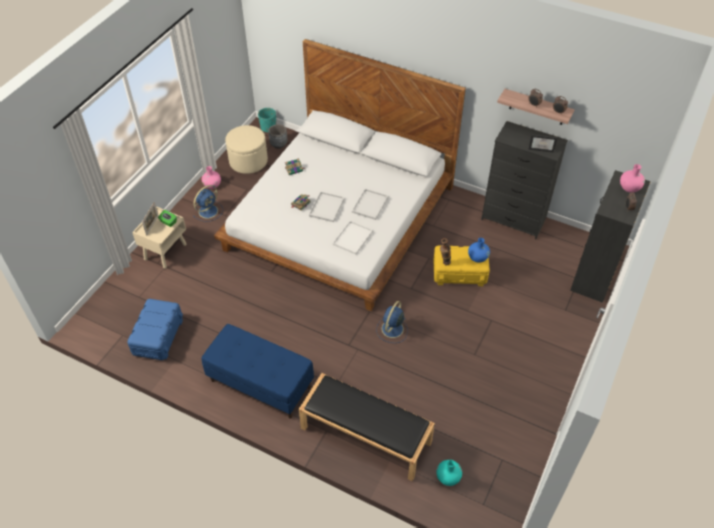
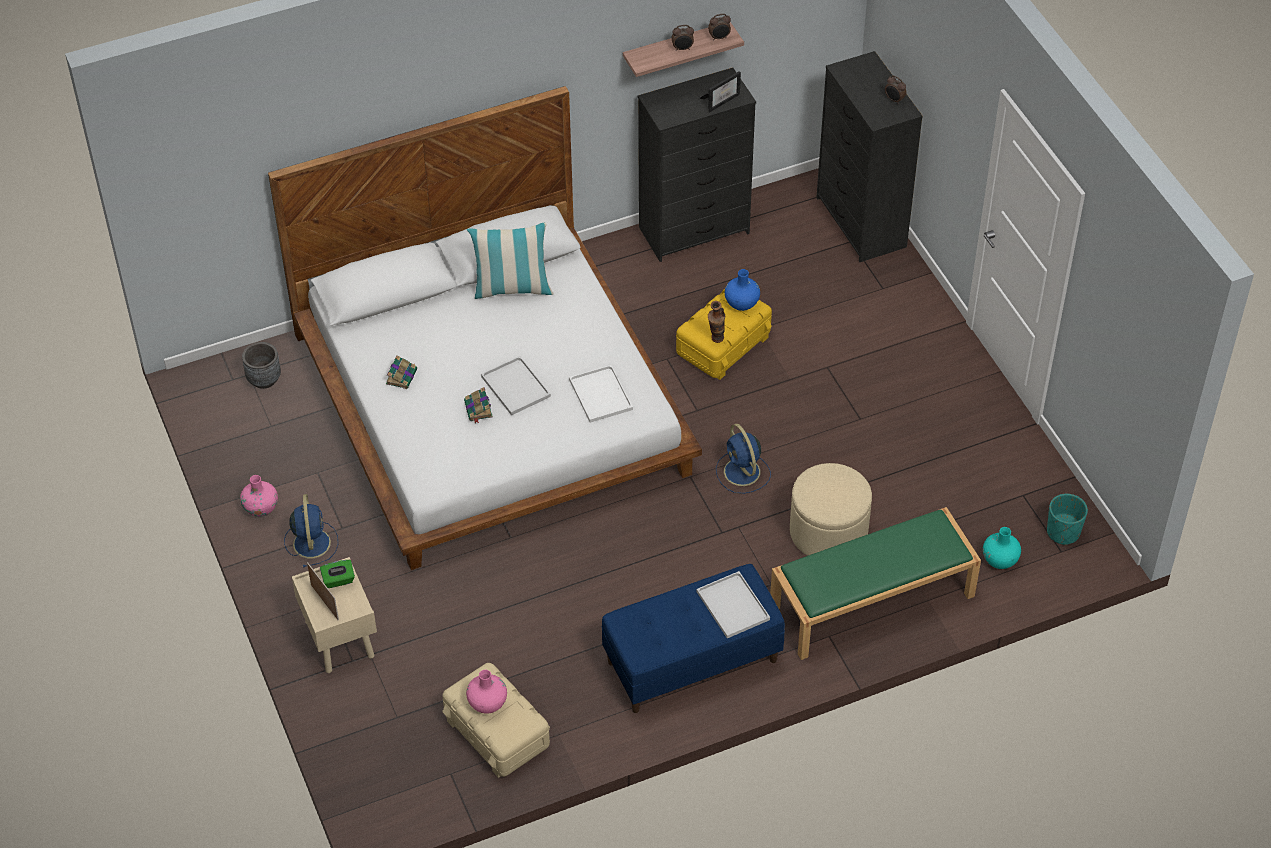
camera: 50 degrees left, 0 degrees up
(158, 336) = (496, 732): blue storage box -> beige storage box
(248, 161) = (258, 436): beige ottoman -> beige ottoman (828, 532)
(268, 127) = (211, 369): turquoise planter -> turquoise planter (1063, 532)
(365, 435) = (871, 601): black bench -> green bench
(370, 204) = (560, 339): white tray -> white tray (731, 605)
(382, 171) = (512, 288): none -> pillow
(629, 188) = (865, 75): pink vase -> pink vase (487, 703)

